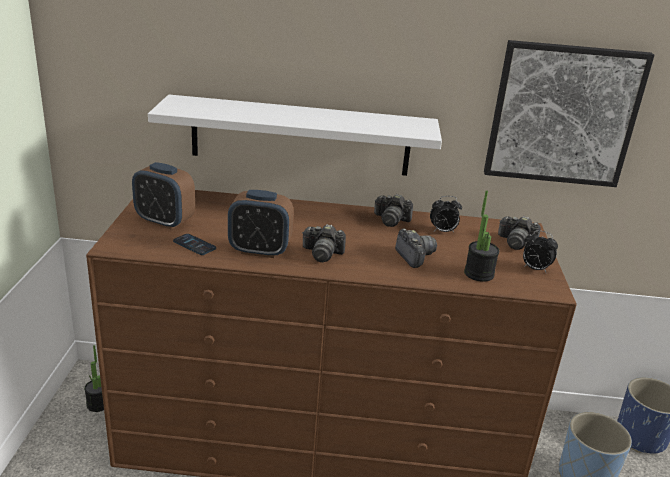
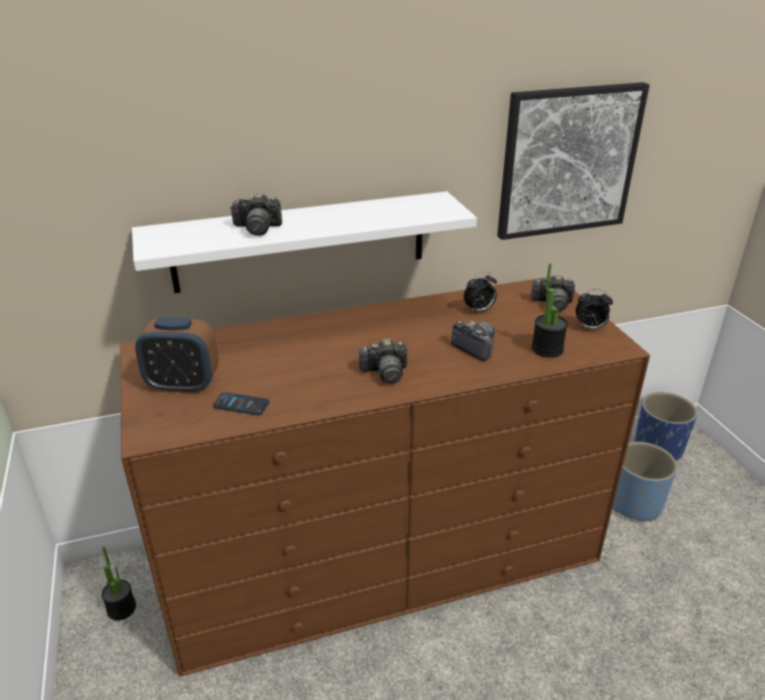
camera: 20 degrees left, 5 degrees up
(260, 250) = (318, 389): alarm clock -> none
(391, 220) = (421, 312): camera -> camera (257, 228)

